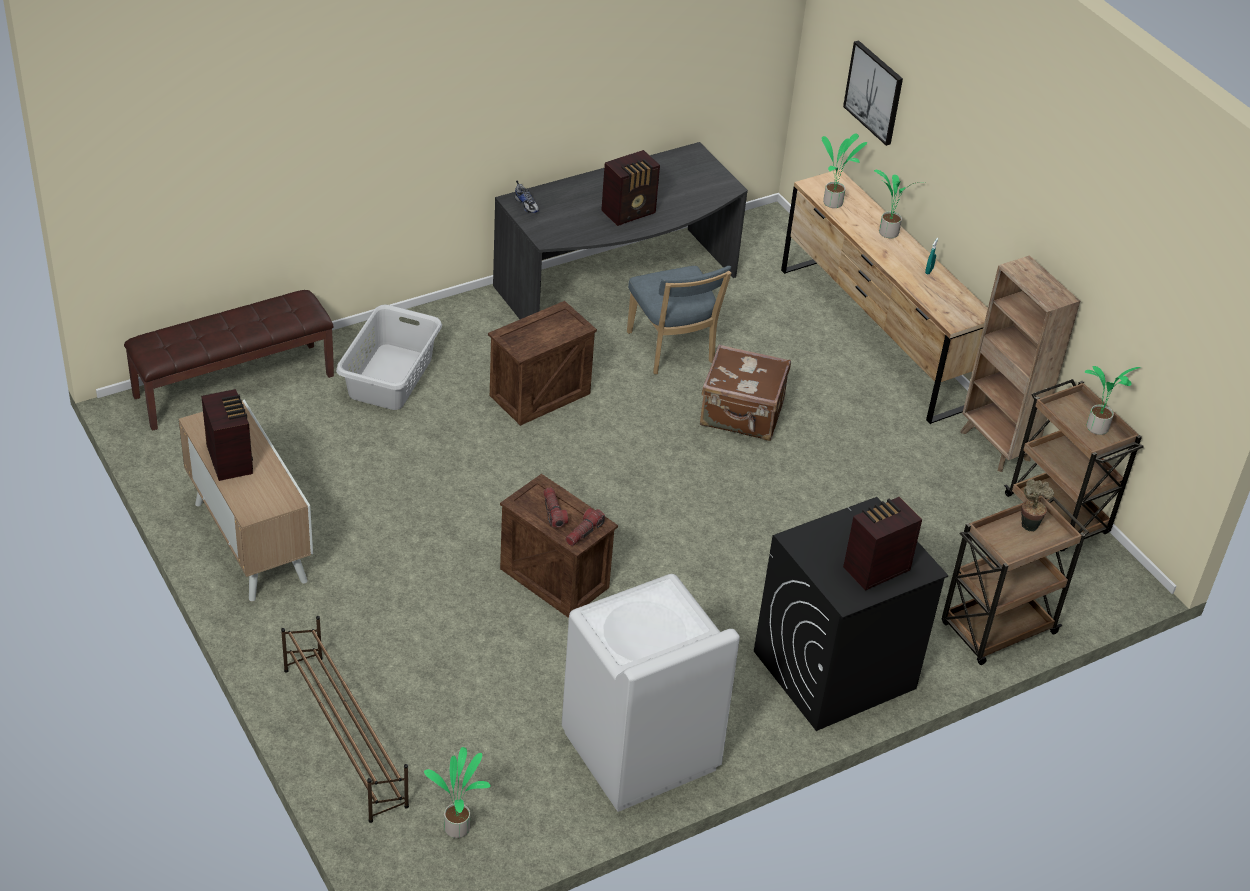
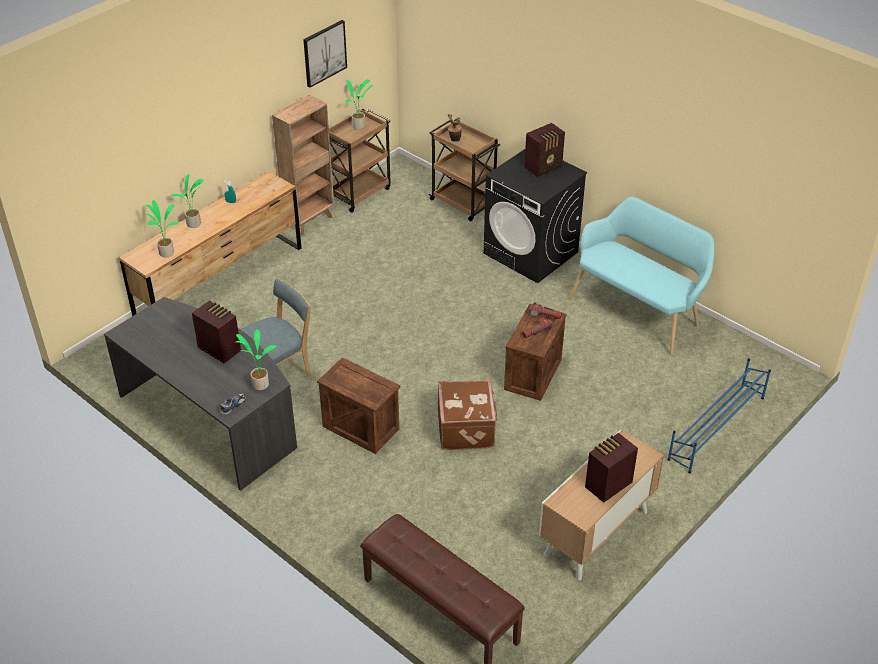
camera: 105 degrees left, 0 degrees up
(344, 735) = (716, 428): brown shoe rack -> blue shoe rack
(389, 377) = (382, 517): grey laundry basket -> none
(458, 827) = (738, 363): potted plant -> potted plant (259, 384)
(638, 751) = (638, 310): white washing machine -> turquoise bench
(742, 415) = (333, 326): brown suitcase -> brown suitcase (467, 428)
(874, 92) = (116, 182): picture -> picture (324, 53)
(874, 569) = (544, 167): radio -> radio turned 75 degrees counterclockwise

